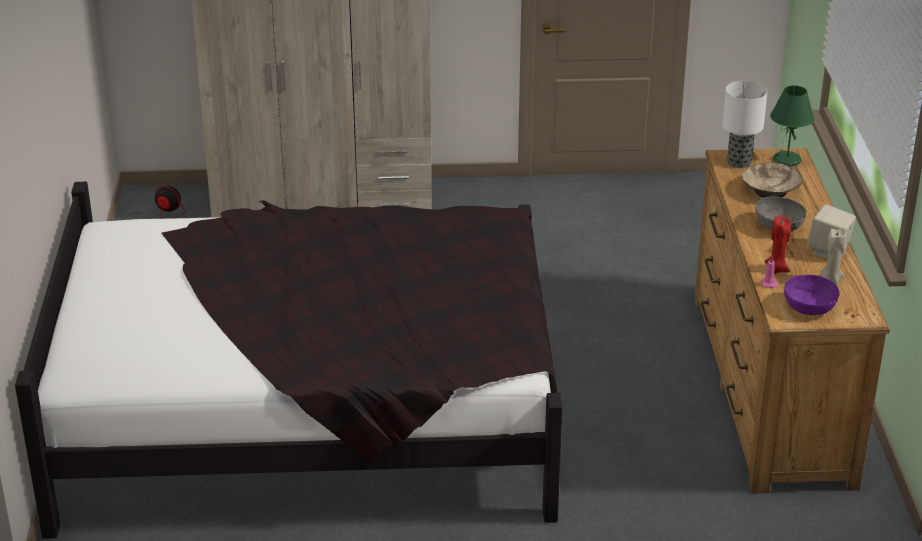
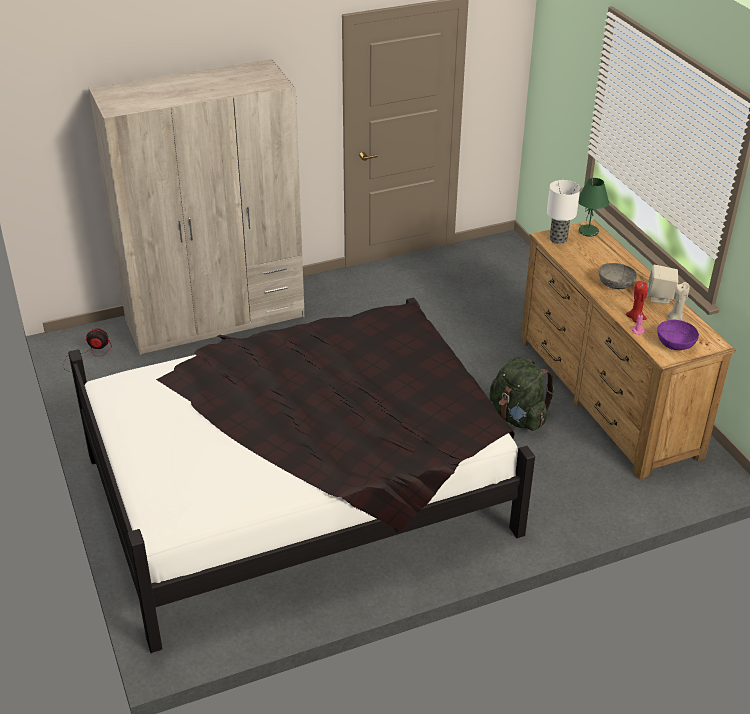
camera: 20 degrees left, 5 degrees up
(634, 388) = (518, 417): none -> green backpack
(770, 190) = (593, 257): beige bowl -> none

